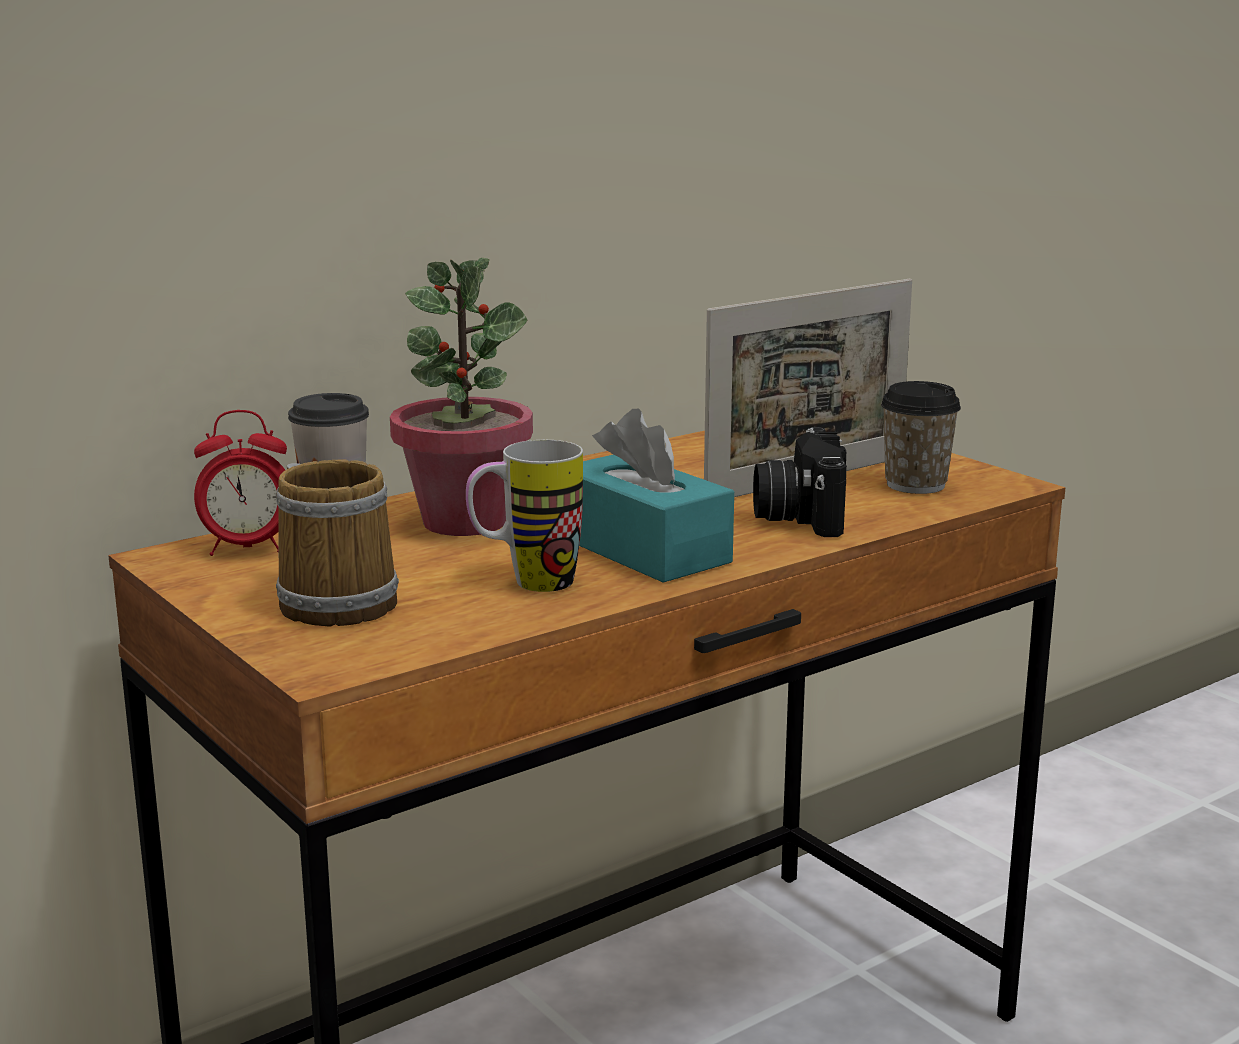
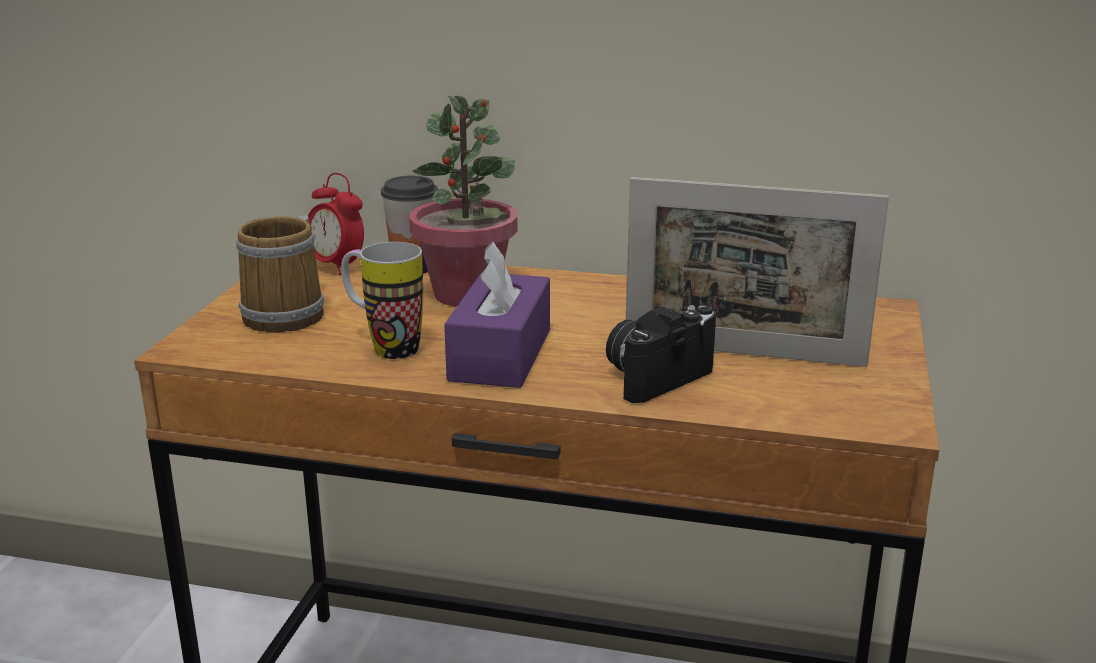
camera: 50 degrees right, 5 degrees up
(643, 549) = (500, 355): turquoise tissue box -> purple tissue box
(915, 485) = (811, 392): cup -> none

